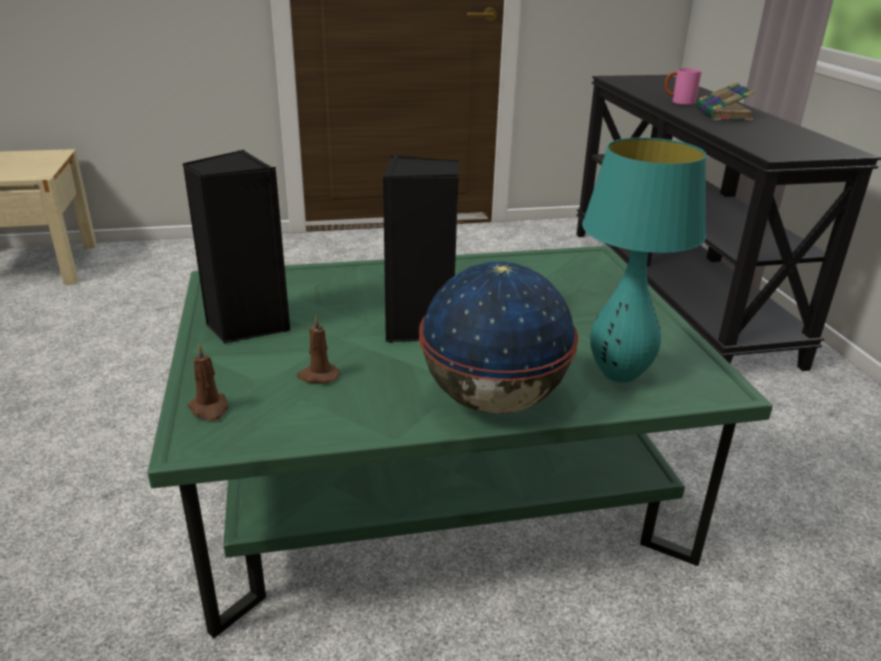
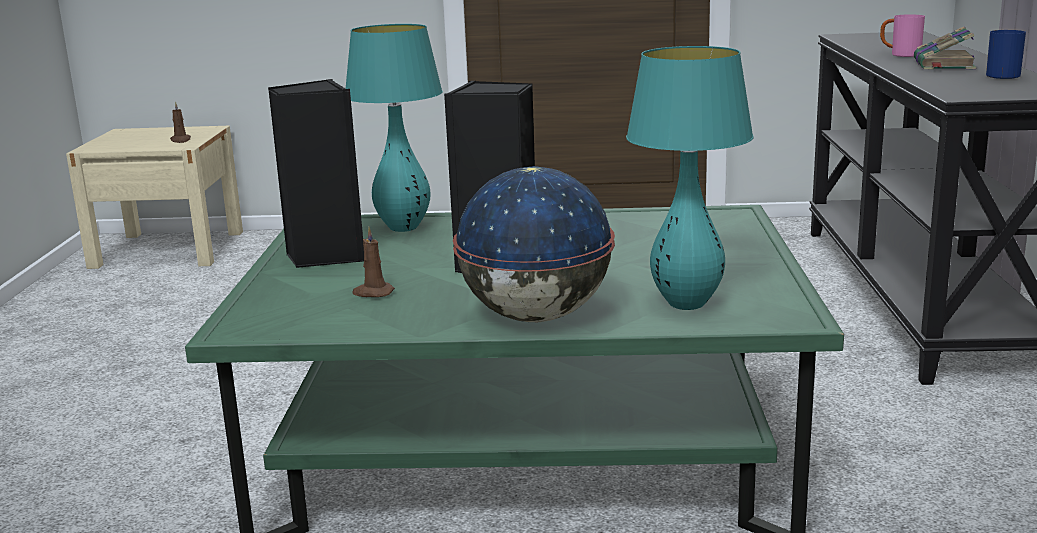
camera: 15 degrees right, 10 degrees down
(210, 409) = (259, 309): brown candle -> brown candle (181, 140)
(308, 283) = (404, 228): none -> turquoise table lamp
(780, 129) = (1003, 75): none -> blue mug

